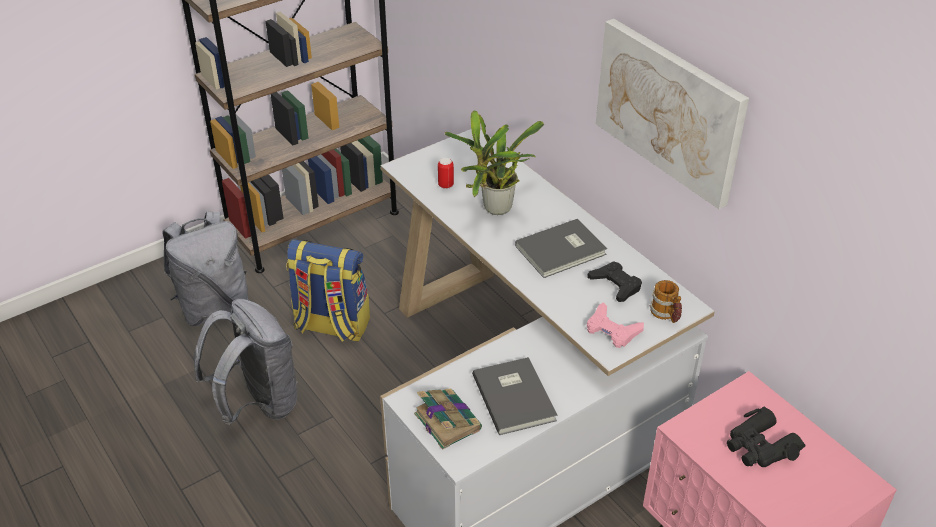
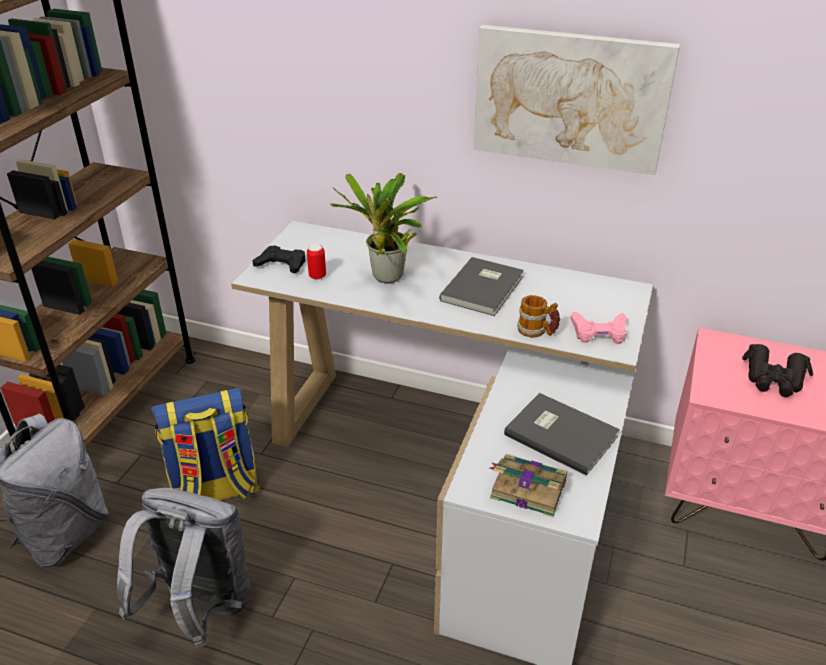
camera: 35 degrees left, 5 degrees down
(615, 285) = (558, 296): black game controller -> black game controller (281, 264)
(666, 314) = (623, 302): mug -> mug (537, 331)

